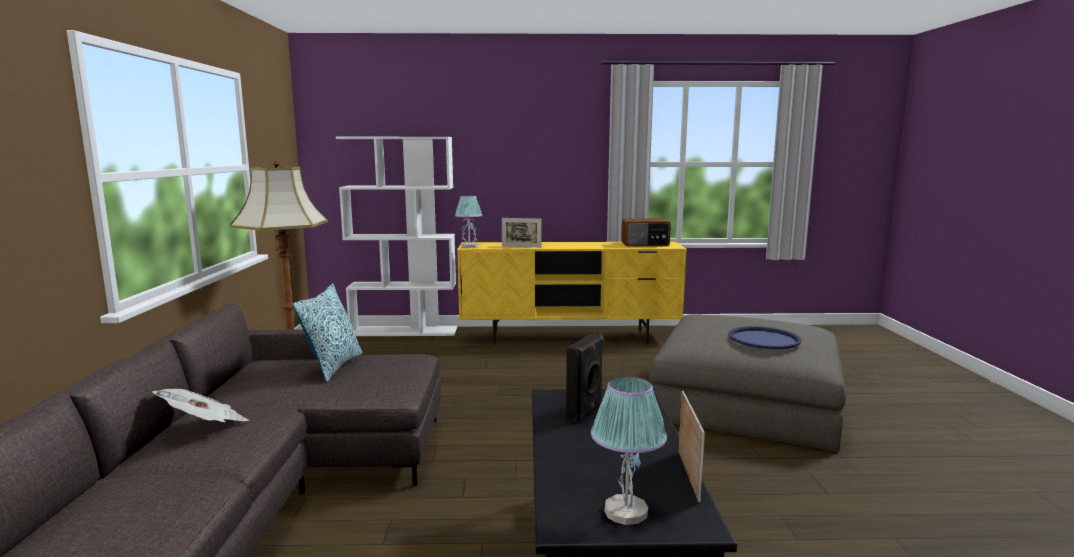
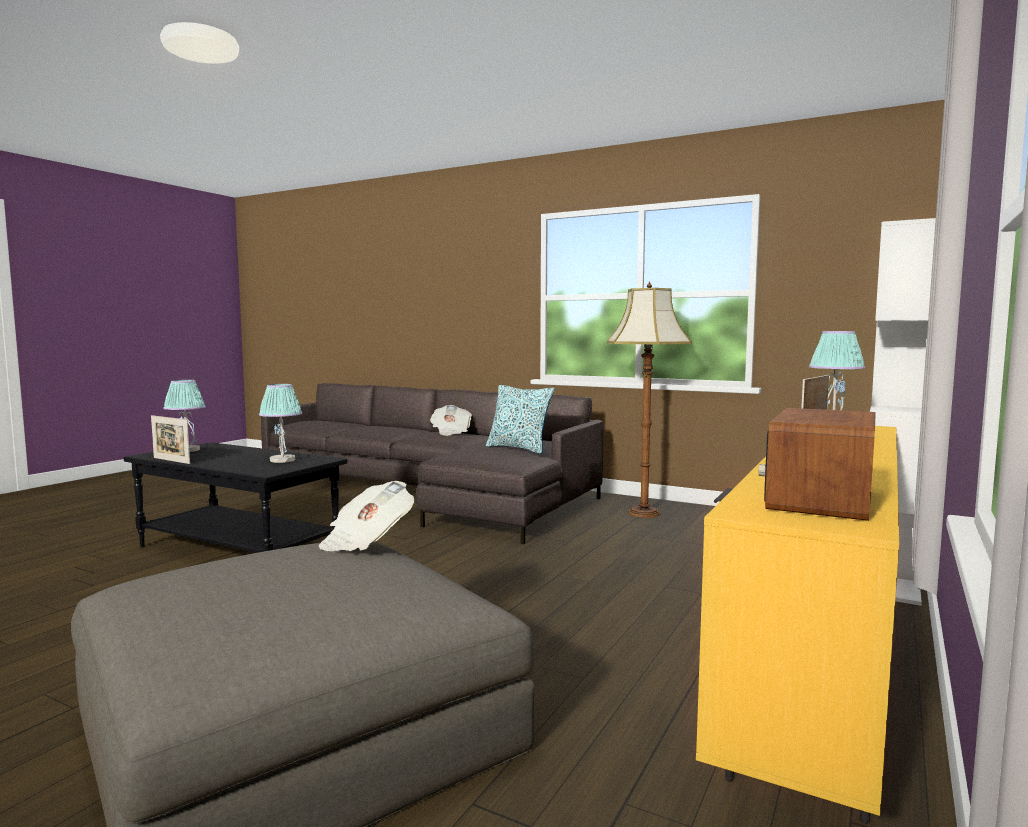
camera: 120 degrees right, 5 degrees down
(585, 411) = (283, 460): black speaker -> table lamp
(688, 333) = (366, 541): none -> newspaper
(764, 339) = (242, 568): blue tray -> none

